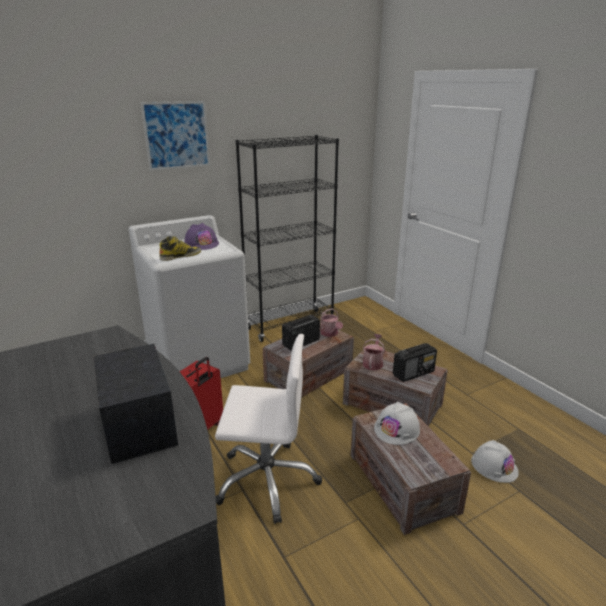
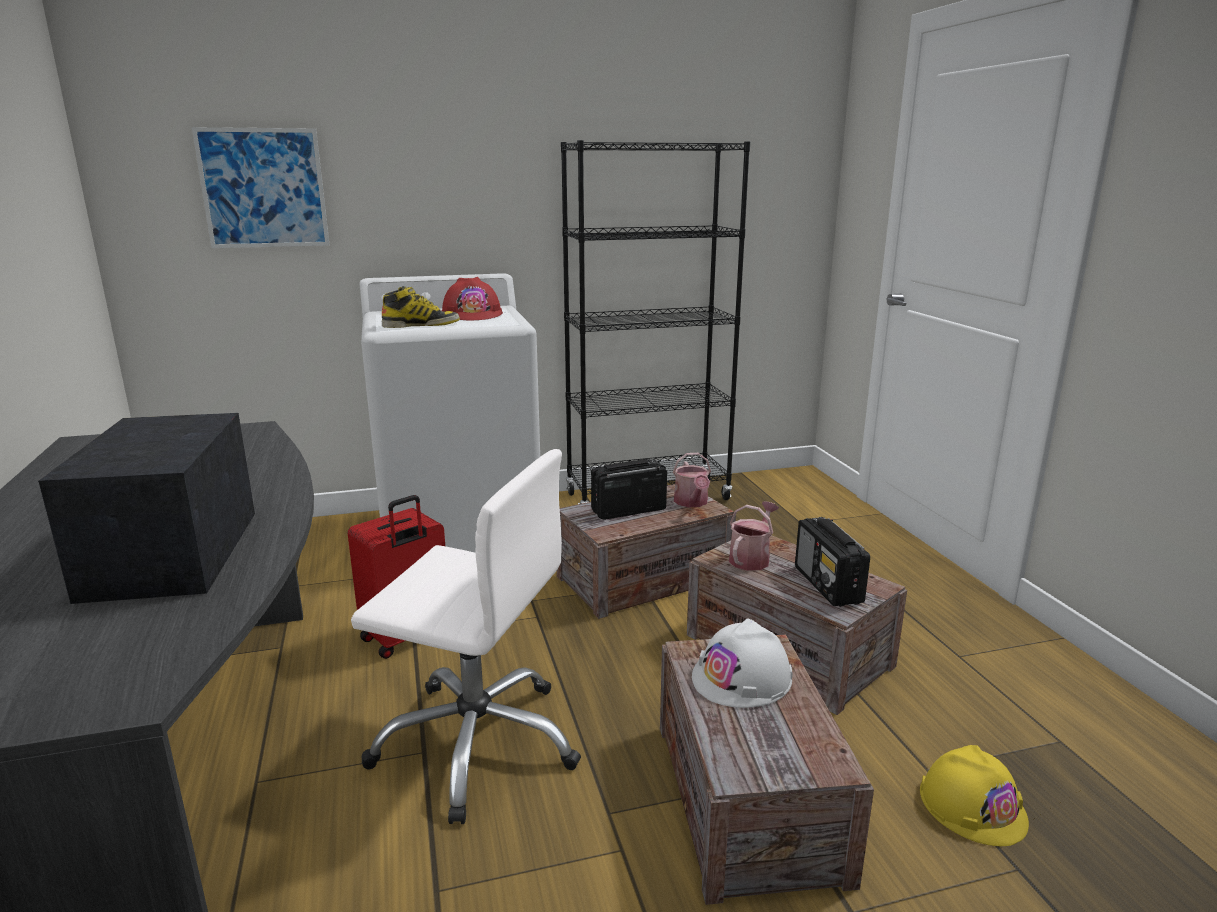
camera: 15 degrees right, 5 degrees down
(177, 135) = (455, 128): picture -> picture (263, 188)
(201, 244) = (472, 314): purple hard hat -> red hard hat
(413, 373) = (828, 585): radio -> radio turned 90 degrees clockwise
(494, 466) = (972, 805): white hard hat -> yellow hard hat

